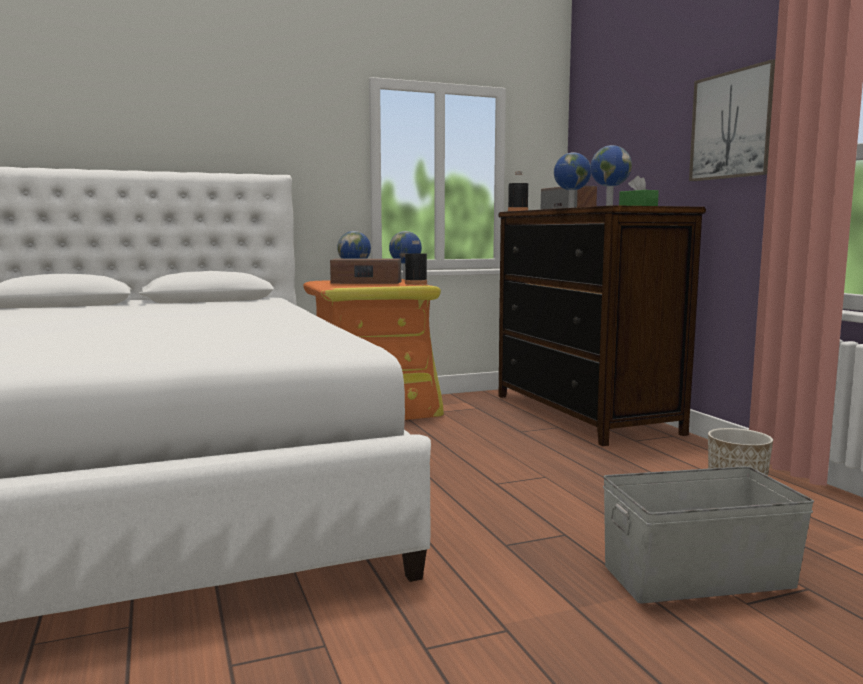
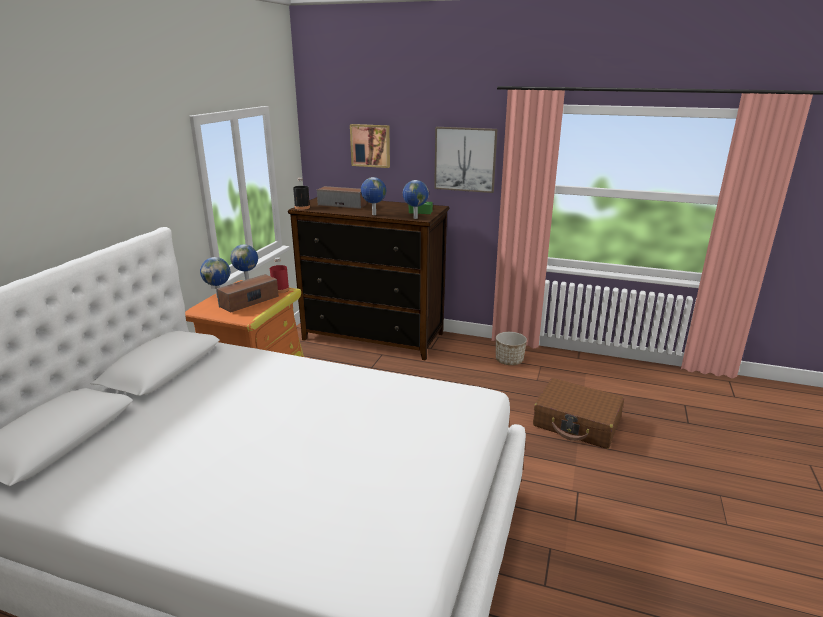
camera: 50 degrees left, 15 degrees up
(416, 283) = (280, 290): black bottle -> red bottle
(628, 132) = (371, 145): none -> picture
(699, 576) = (577, 423): grey storage box -> brown suitcase

